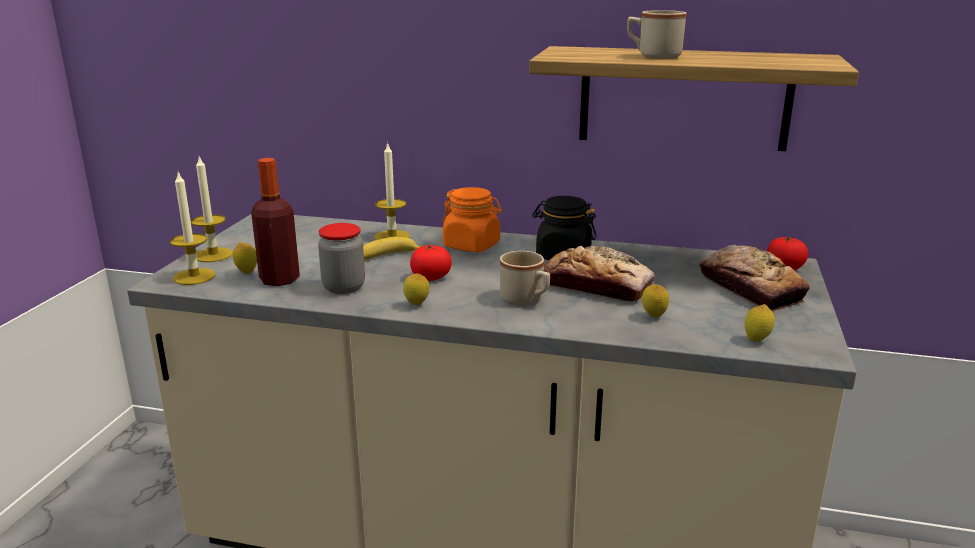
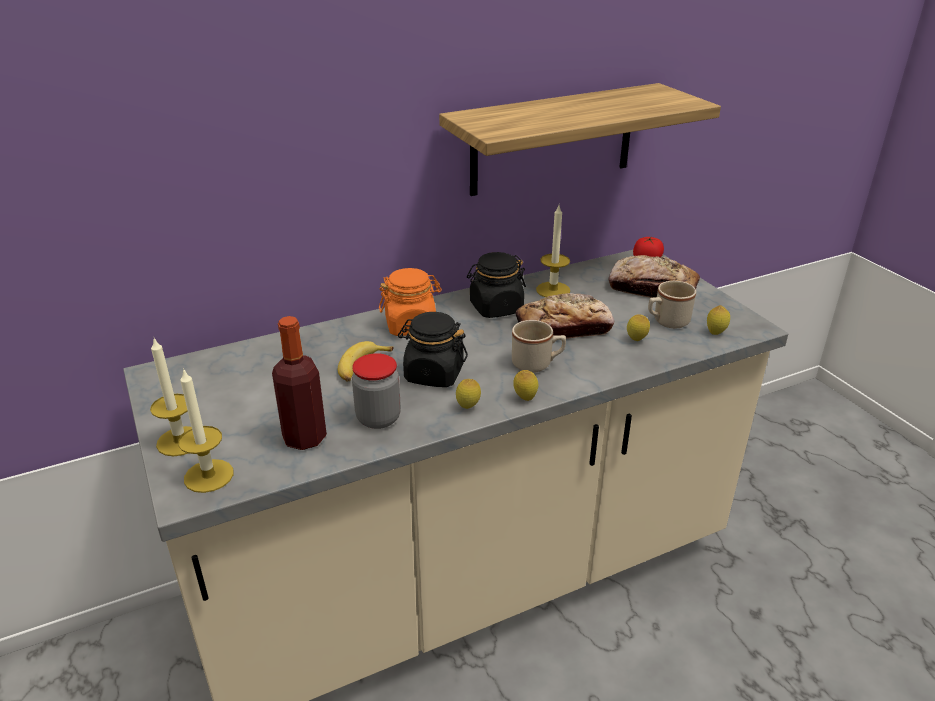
camera: 40 degrees left, 10 degrees up
(247, 272) = (256, 445): lemon -> lemon (525, 398)
(392, 237) = (326, 343): candle -> candle (553, 290)
(431, 277) = (433, 374): tomato -> black jar
(653, 56) = (559, 114): beige mug -> beige mug (666, 322)

